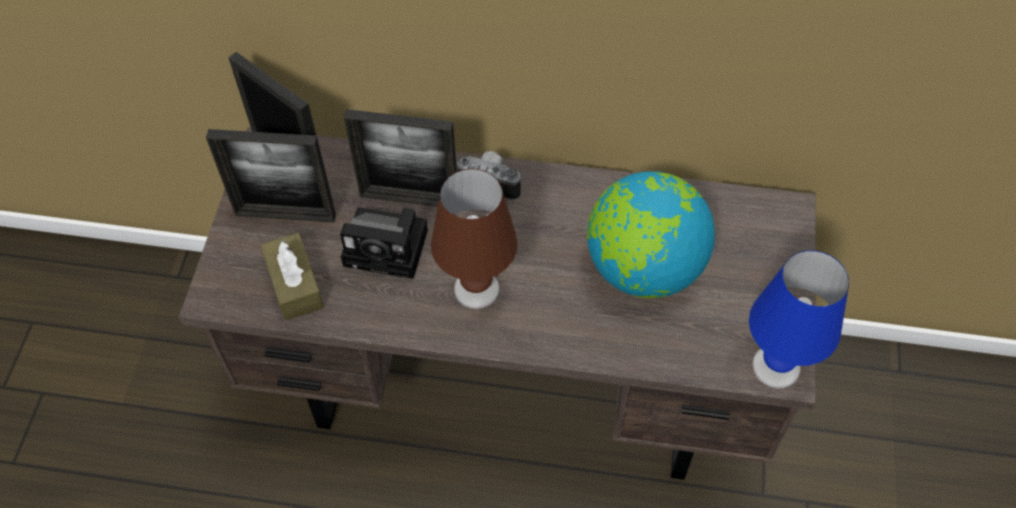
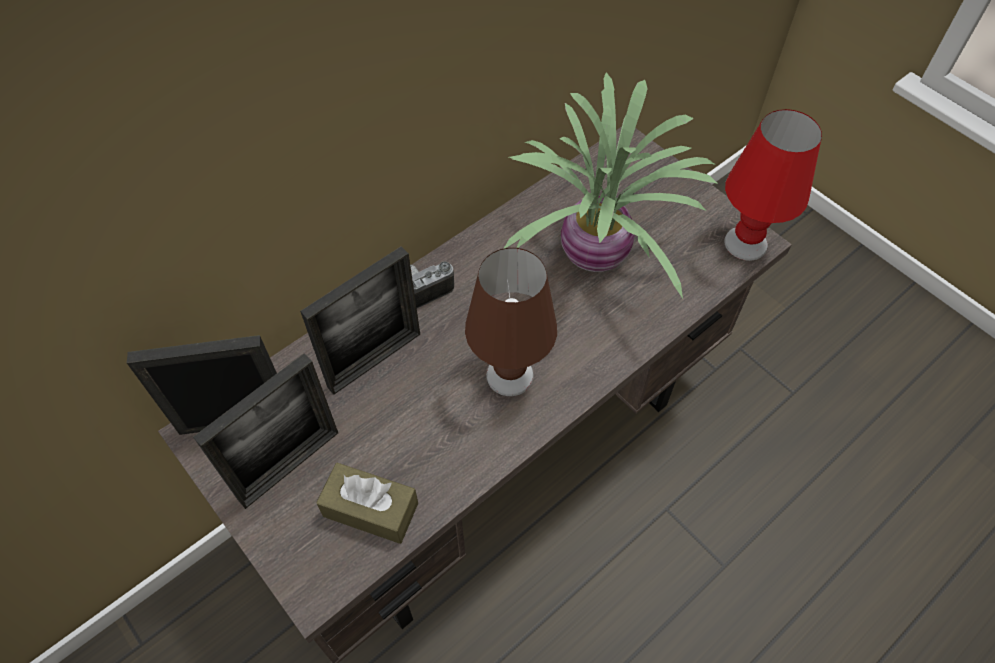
camera: 50 degrees left, 0 degrees up
(390, 248) = (408, 408): camera -> none
(643, 268) = (595, 257): globe -> potted plant
(776, 366) = (745, 243): blue table lamp -> red table lamp

